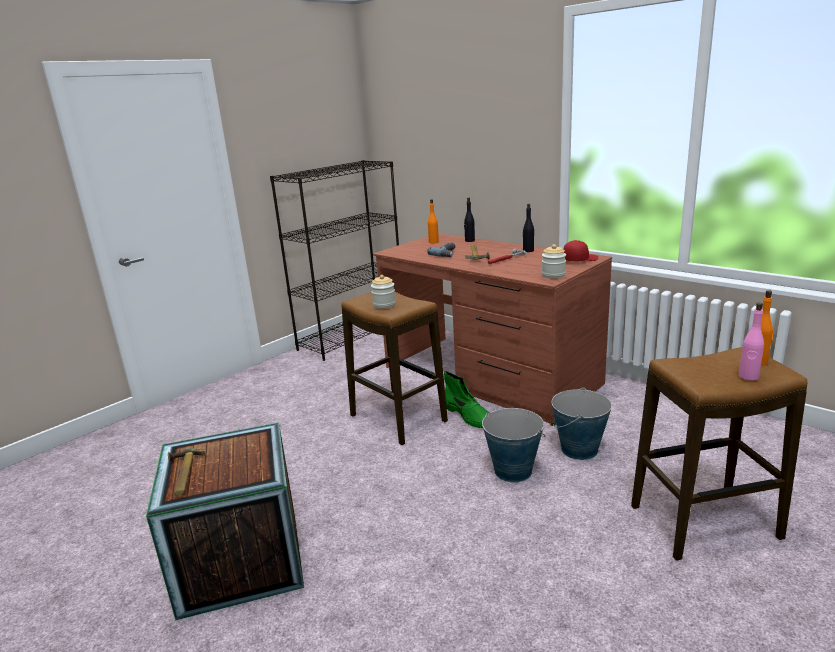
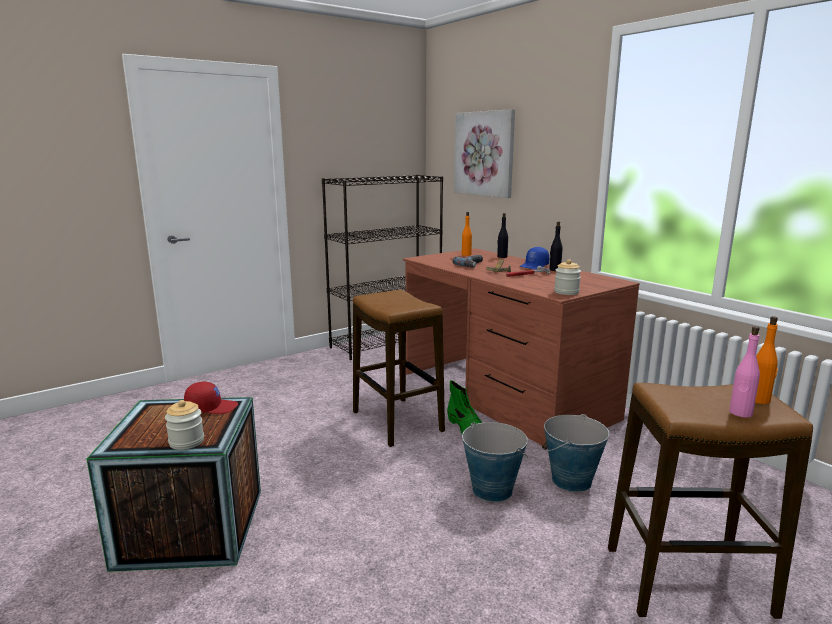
camera: 10 degrees right, 5 degrees down
(182, 475) = (139, 429): hammer -> none
(384, 305) = (391, 303): jar -> jar (186, 442)
(435, 135) = (484, 154): none -> picture
(507, 248) = (534, 266): none -> blue cap
(580, 259) = (603, 282): red cap -> red cap (211, 408)

